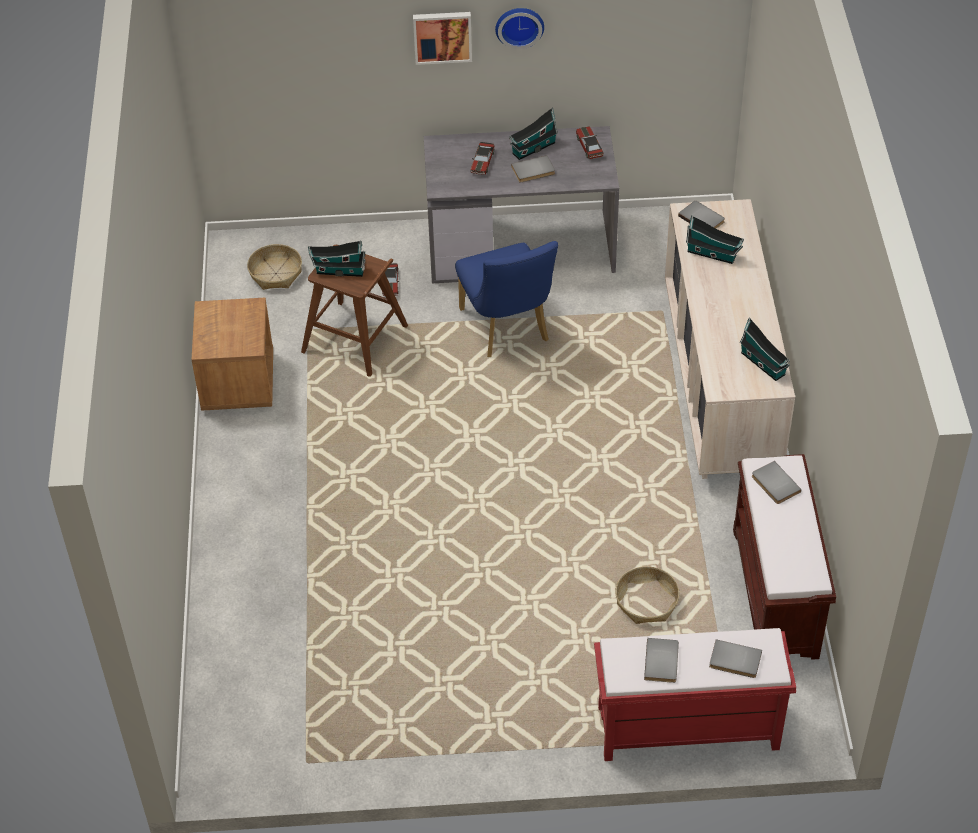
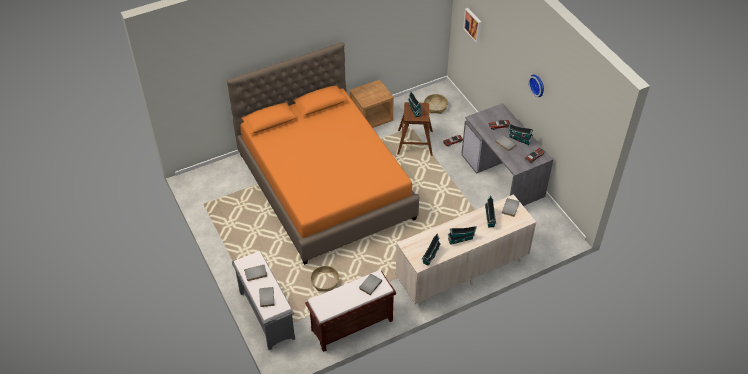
camera: 65 degrees right, 0 degrees up
(386, 521) = (325, 186): none -> orange bed
(442, 36) = (516, 66): picture -> picture (473, 24)
(507, 329) = (450, 187): blue chair -> none
(686, 729) = (266, 314): red bench -> grey bench
(743, 309) = (461, 239): none -> toy house

